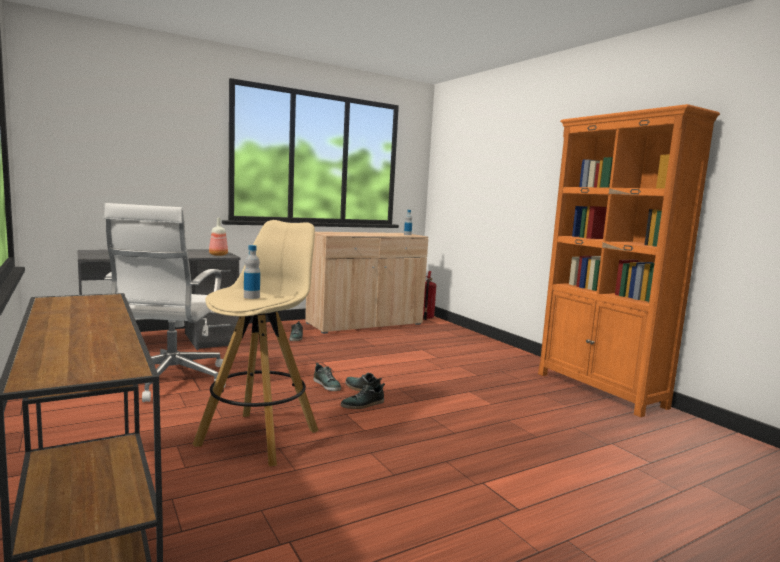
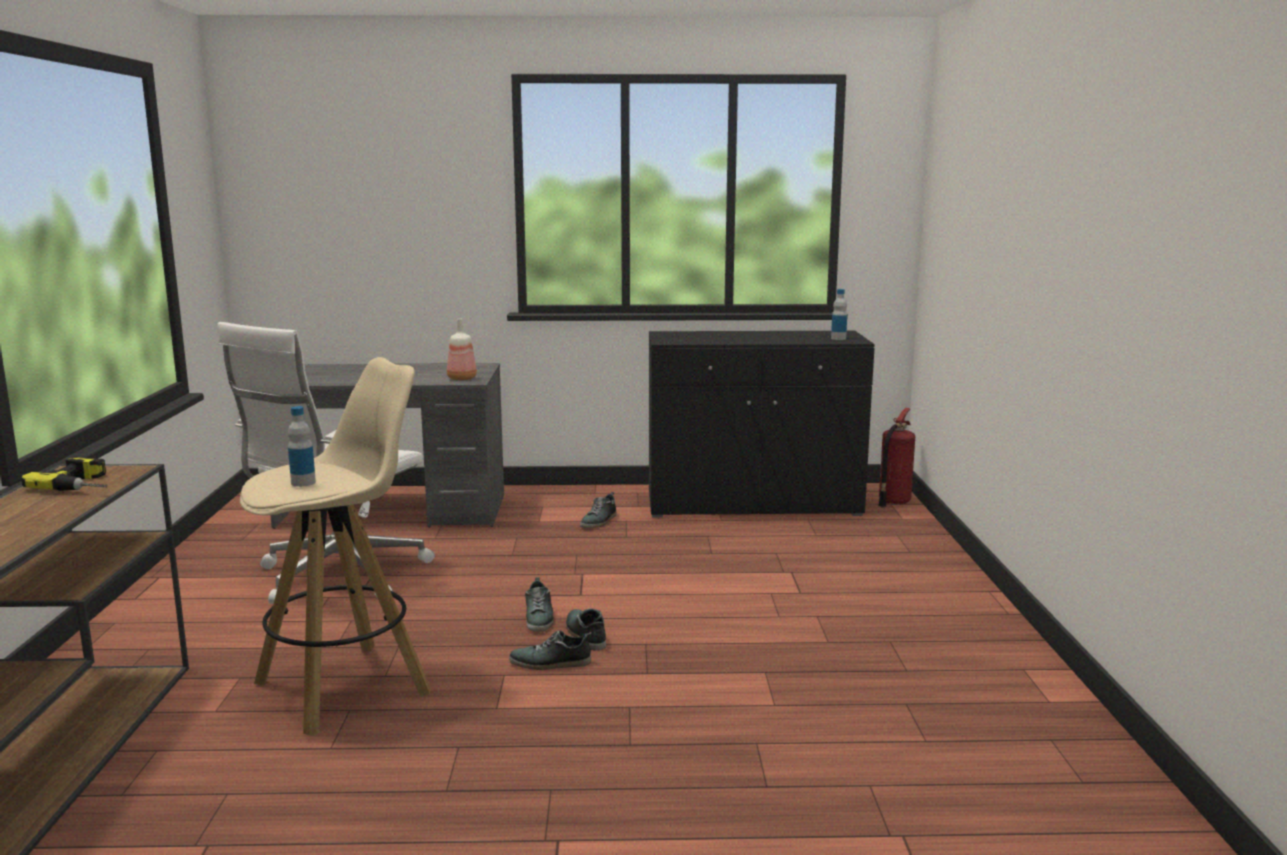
camera: 30 degrees right, 5 degrees up
(89, 305) = (85, 484): none -> power drill
(365, 324) = (753, 504): beige cabinet -> black cabinet
(600, 390) = (1055, 721): orange bookcase -> none

